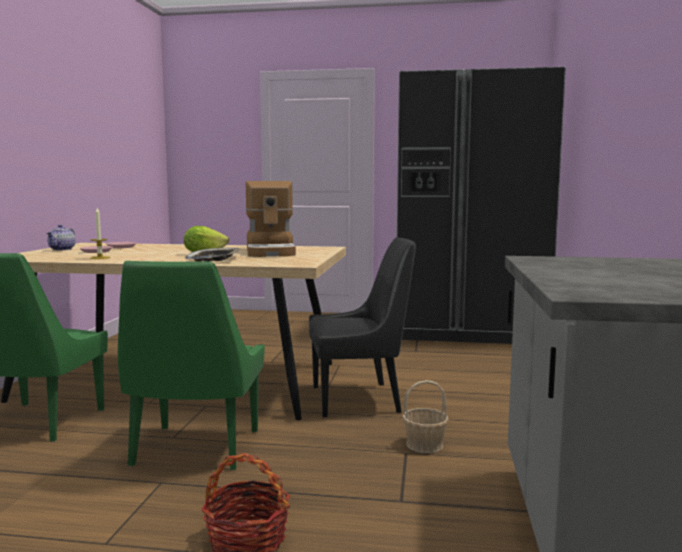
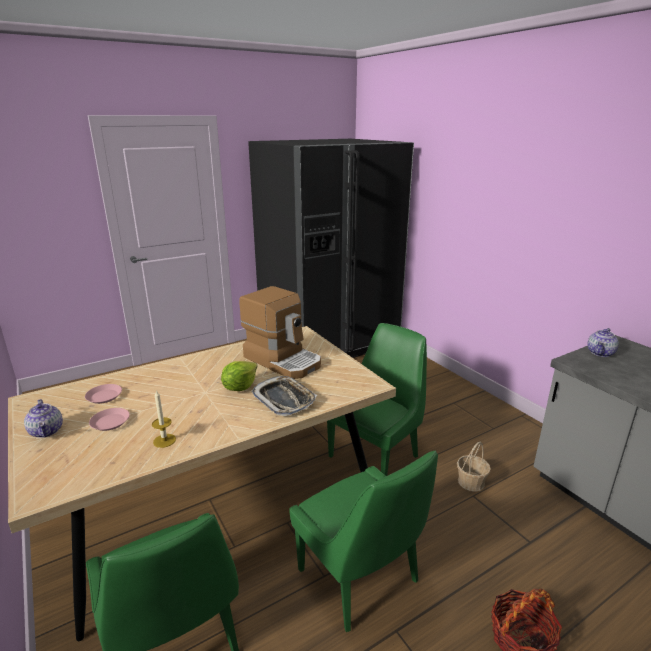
camera: 40 degrees left, 15 degrees up
(359, 399) = (375, 455): black chair -> green chair
(594, 259) = (600, 353): none -> teapot

